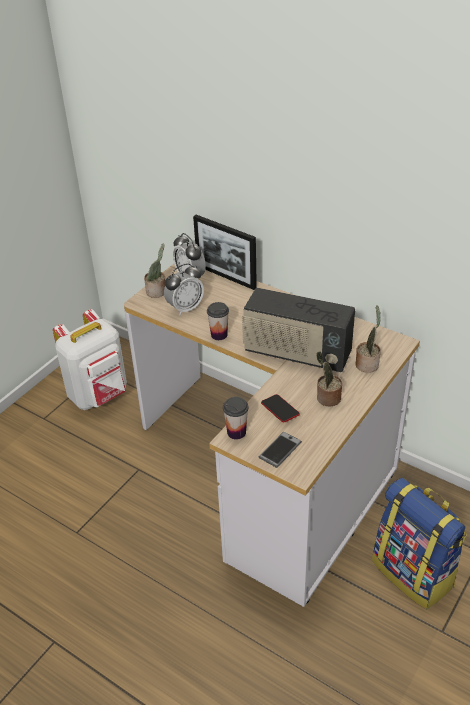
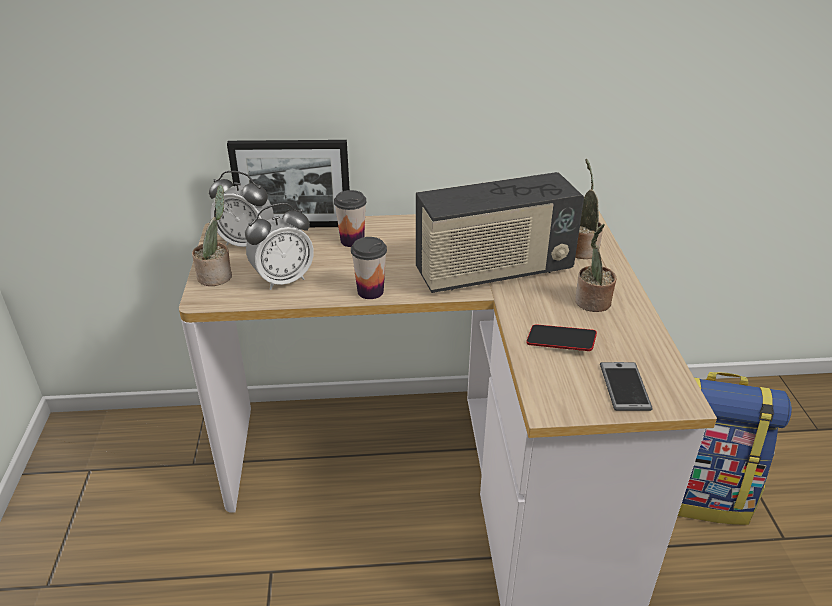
camera: 40 degrees left, 5 degrees down
(99, 395) = (119, 503): white backpack -> none
(185, 308) = (283, 279): alarm clock -> alarm clock turned 45 degrees clockwise
(236, 432) = (546, 395): cup -> cup (352, 241)

